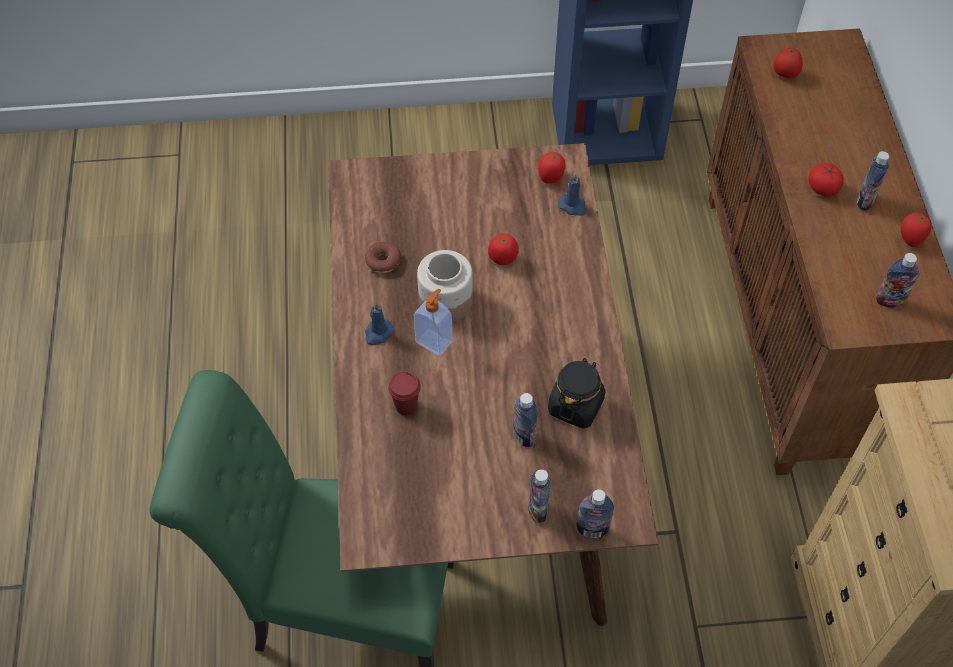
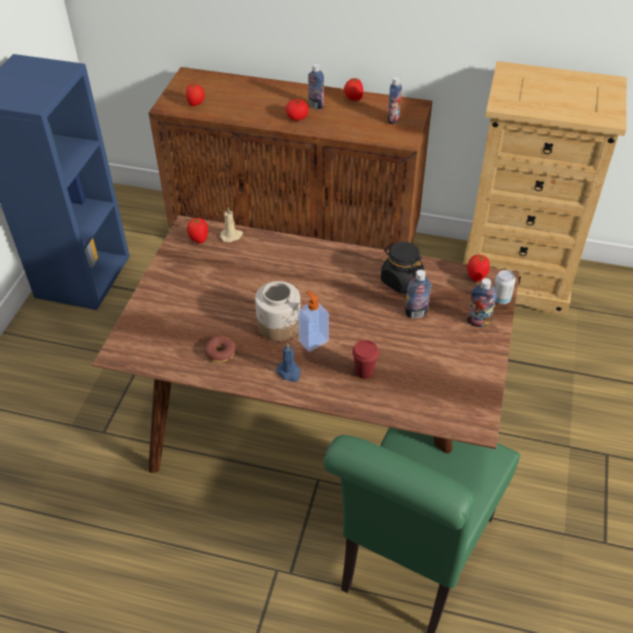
camera: 70 degrees left, 10 degrees down
(503, 259) = (257, 284): tomato -> tomato (476, 277)
(573, 206) = (231, 236): blue candle -> beige candle
(592, 529) = (500, 299): bottle -> can

